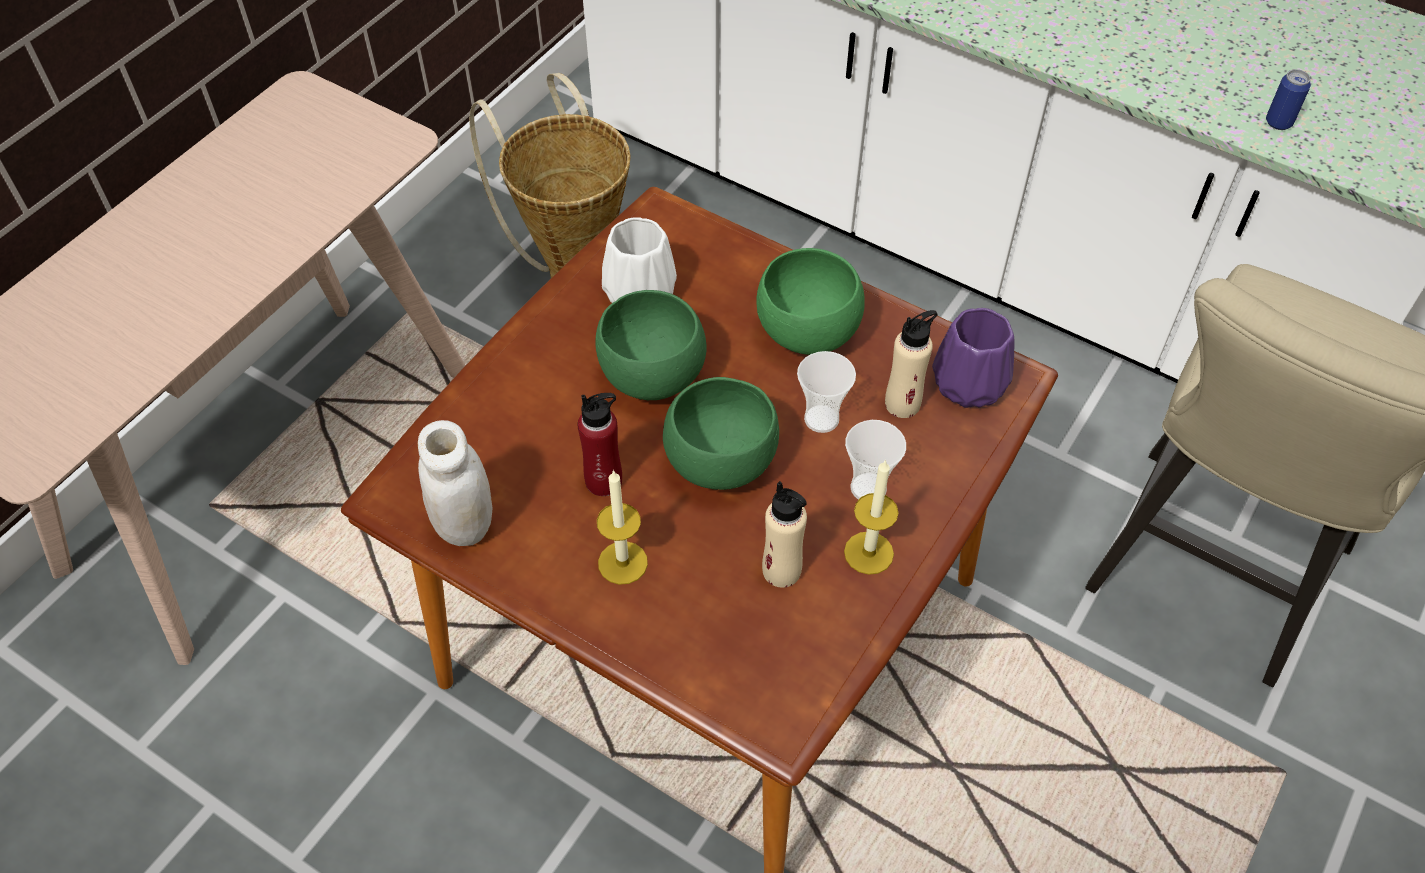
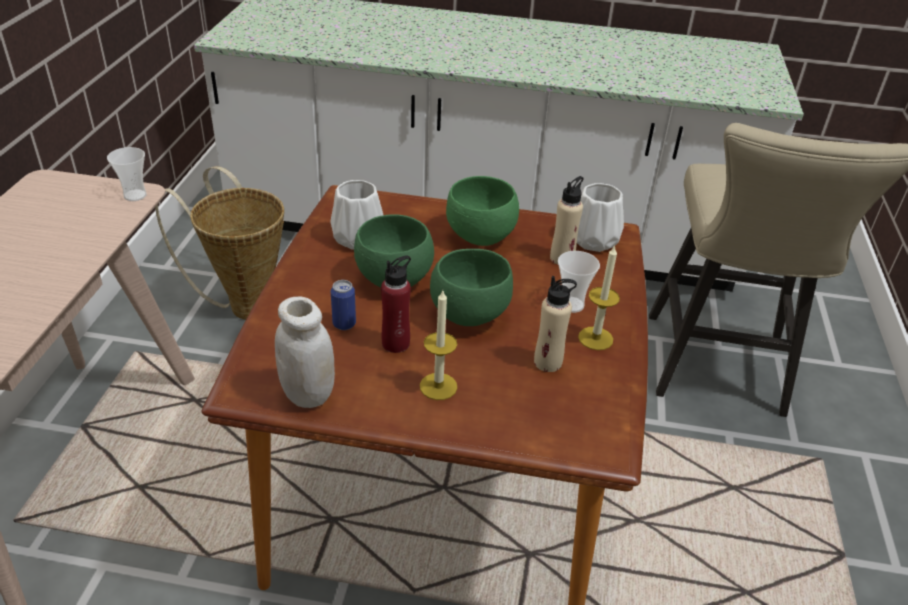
camera: 25 degrees left, 15 degrees down
(821, 419) = (518, 277): cup -> cup (135, 195)
(968, 382) = (593, 239): purple vase -> white vase
(1278, 122) = (680, 86): can -> can (344, 324)

